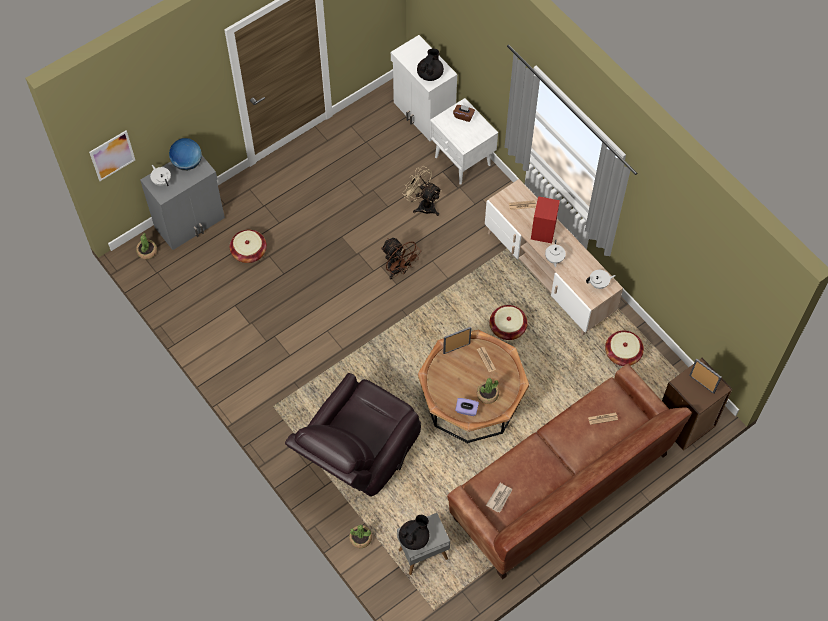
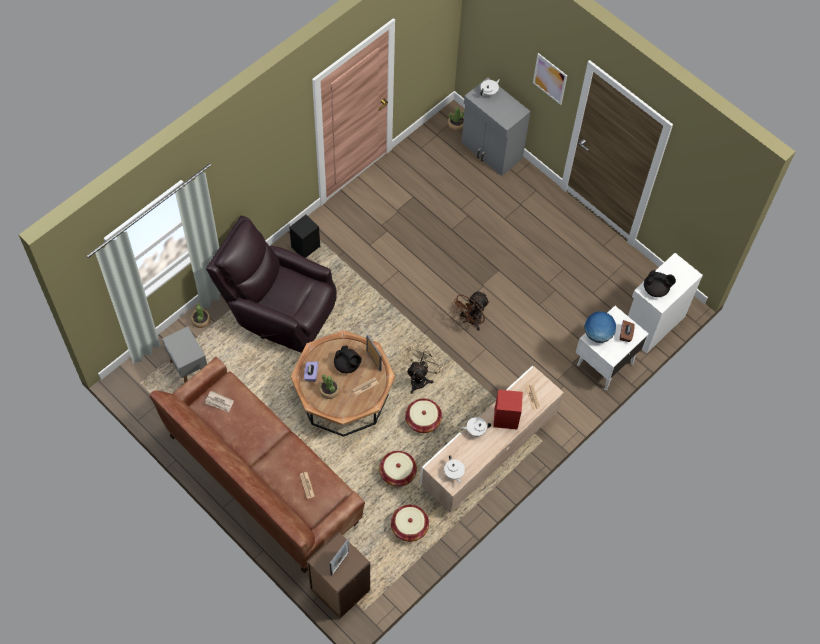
camera: 80 degrees right, 0 degrees up
(112, 155) = (481, 33): picture -> picture (550, 78)
(187, 163) = (511, 108): globe -> globe (597, 334)
(249, 252) = (469, 199): basket -> basket (397, 472)
(281, 420) = (306, 246): none -> black speaker
(414, 537) = (180, 340): black teapot -> black teapot (347, 365)
(423, 205) = (546, 334): beige fan -> beige fan (421, 378)

